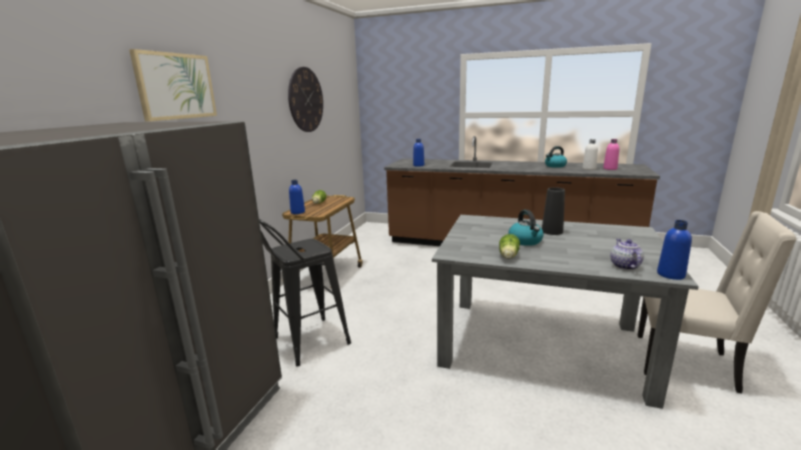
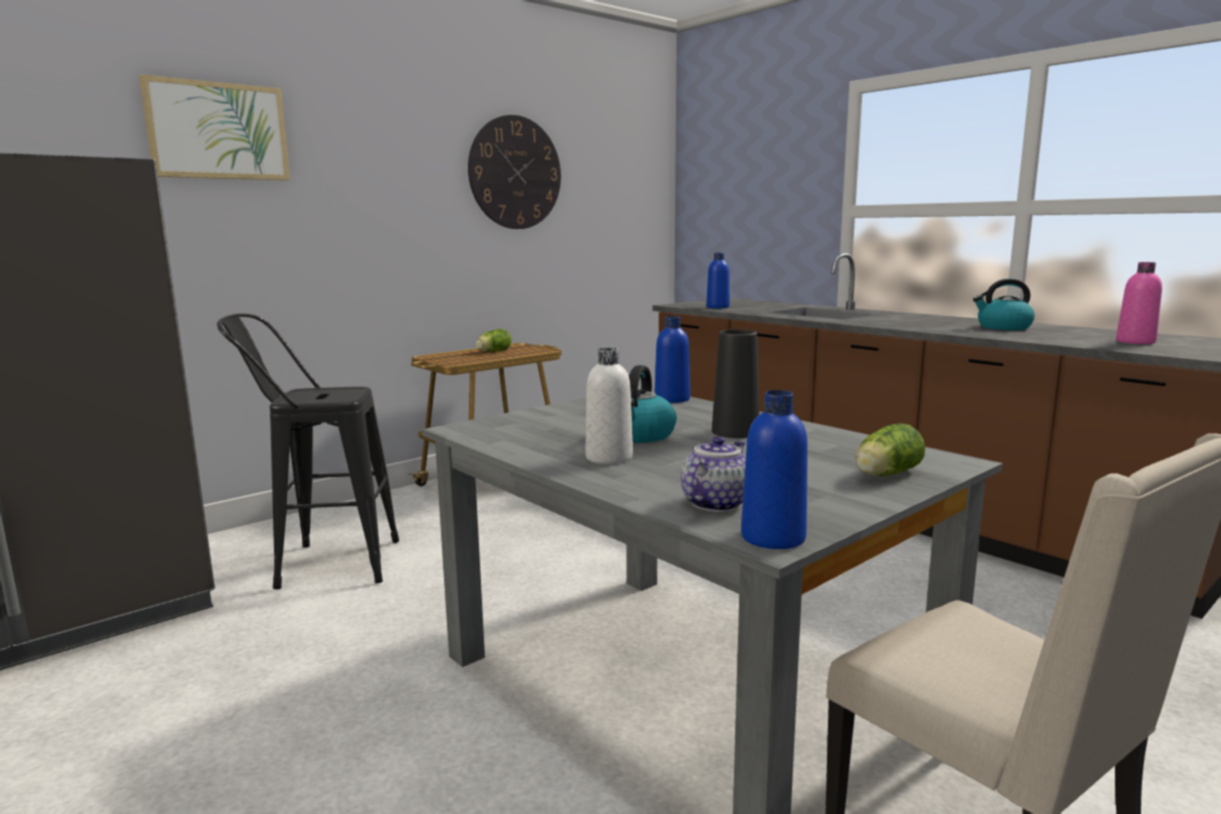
camera: 30 degrees right, 5 degrees down
(298, 212) = (434, 357): blue bottle -> blue bottle (672, 399)
(508, 256) = (541, 448): lettuce -> lettuce (884, 475)
(589, 169) = (1074, 337): white bottle -> white bottle (609, 457)

